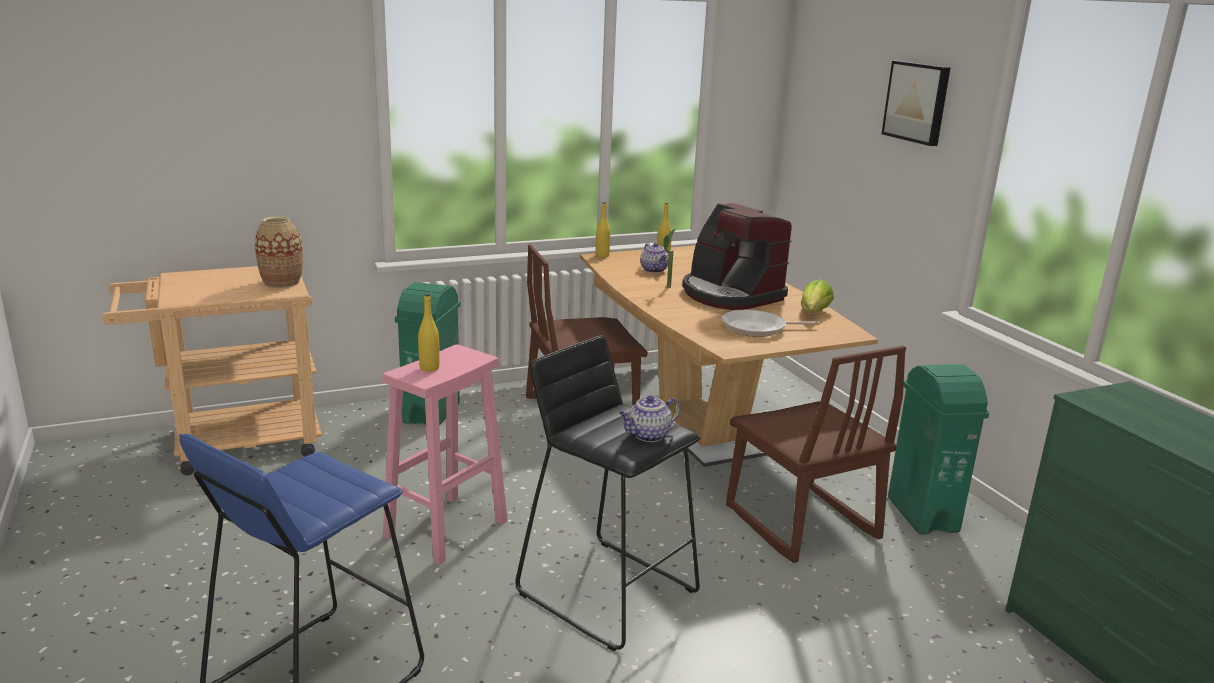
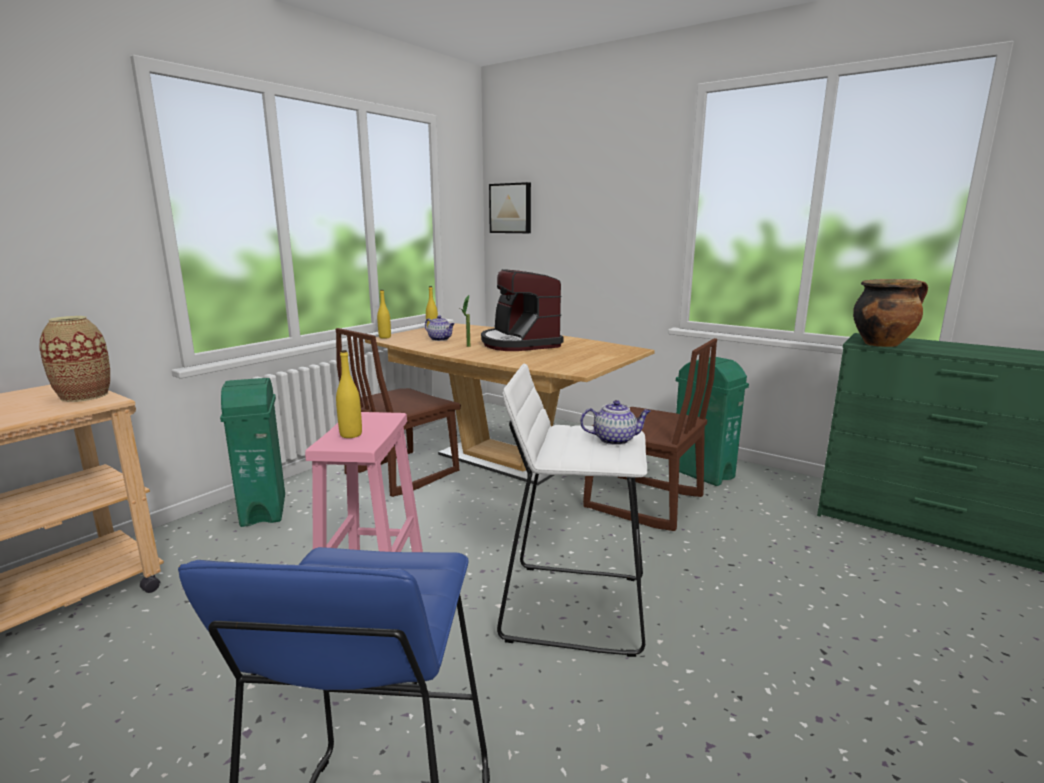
camera: 30 degrees left, 5 degrees down
(607, 591) = (573, 606): black stool -> white stool
(648, 436) = (615, 440): teapot -> teapot turned 120 degrees counterclockwise
(730, 294) = (519, 343): coffee machine -> coffee machine turned 45 degrees clockwise
(757, 328) = (574, 357): frying pan -> none
(813, 313) = (591, 344): lettuce -> none
(917, 102) = (616, 184): picture -> picture (511, 208)
(1113, 407) = (882, 344): none -> cooking pot

